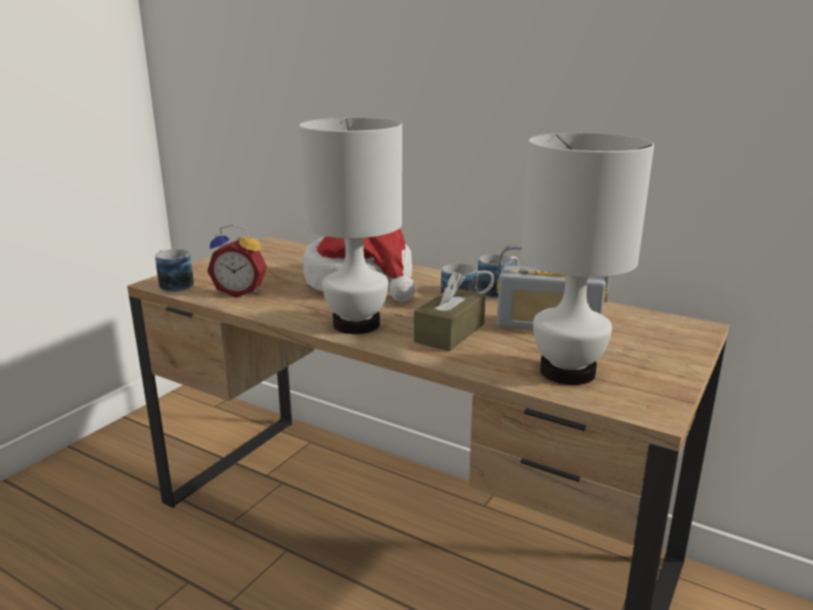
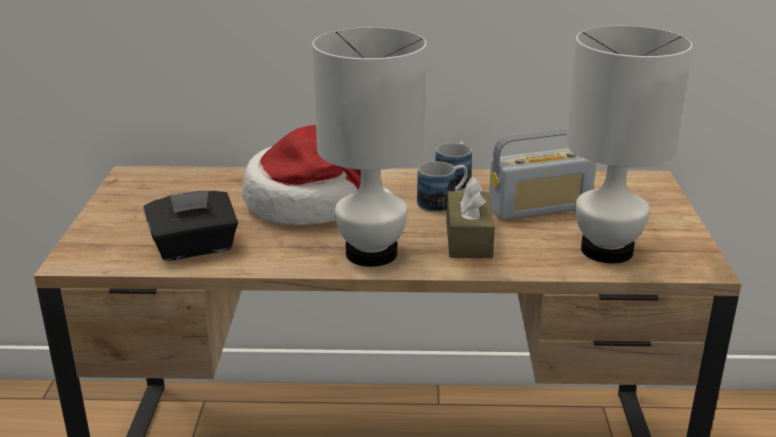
camera: 30 degrees left, 5 degrees up
(173, 284) = (94, 259): mug -> none
(241, 292) = (194, 248): alarm clock -> black tissue box

